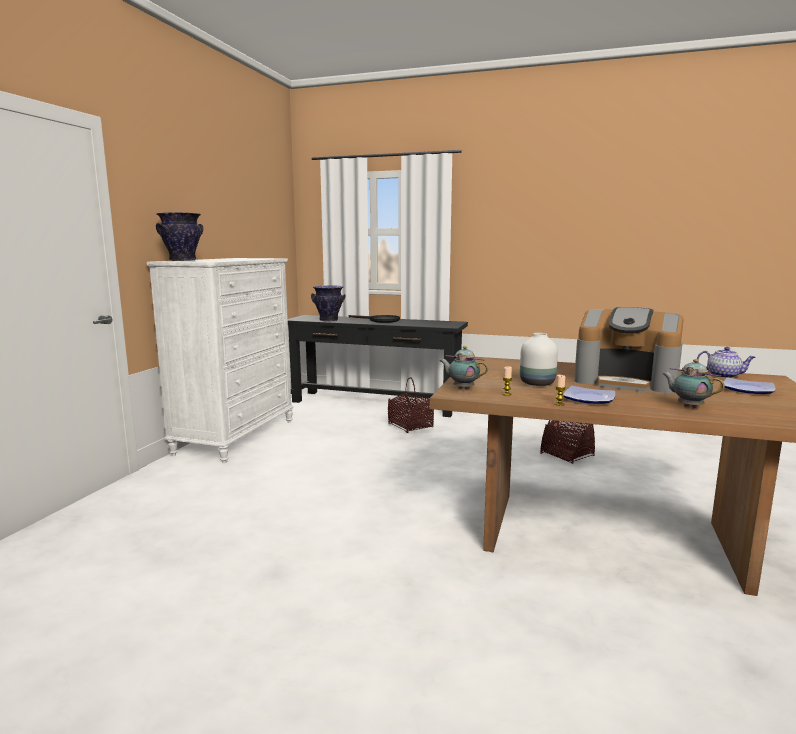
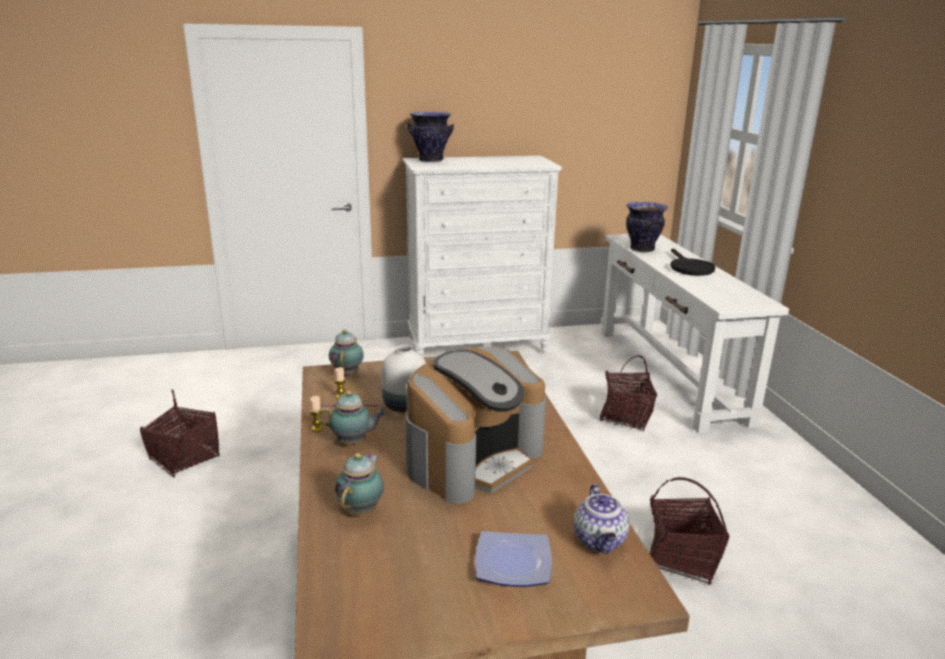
camera: 60 degrees right, 10 degrees up
(223, 625) = (184, 458): none -> basket
(375, 403) = (669, 374): black console table -> white console table
(589, 399) = (353, 443): plate -> teapot
(626, 381) = (473, 459): coffee machine -> coffee machine turned 135 degrees counterclockwise

